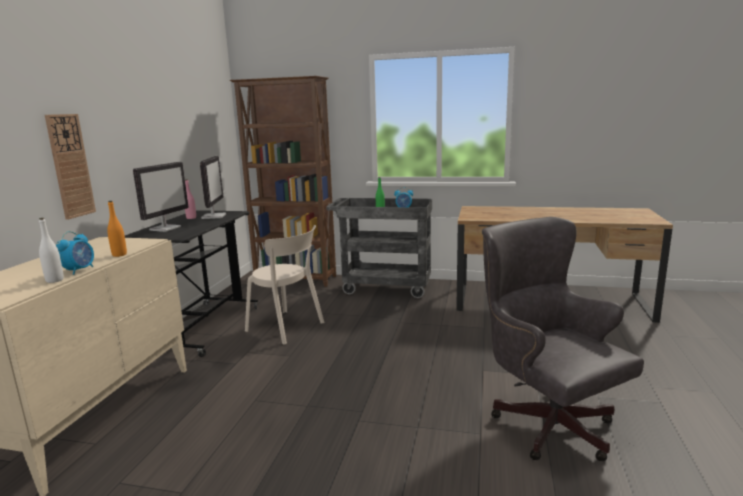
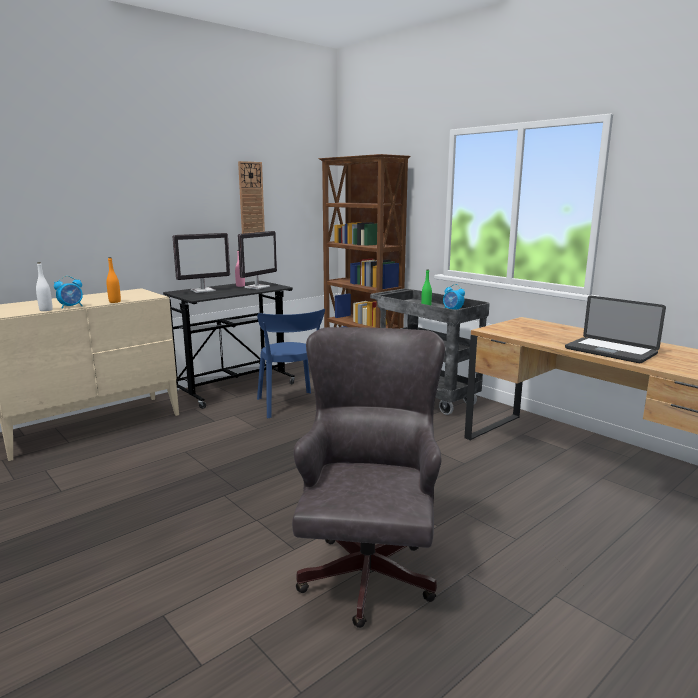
camera: 35 degrees right, 0 degrees up
(70, 166) = (123, 228): wall clock -> wall clock (251, 198)
(287, 327) = (291, 406): beige chair -> blue chair
(567, 217) = (610, 351): none -> laptop

